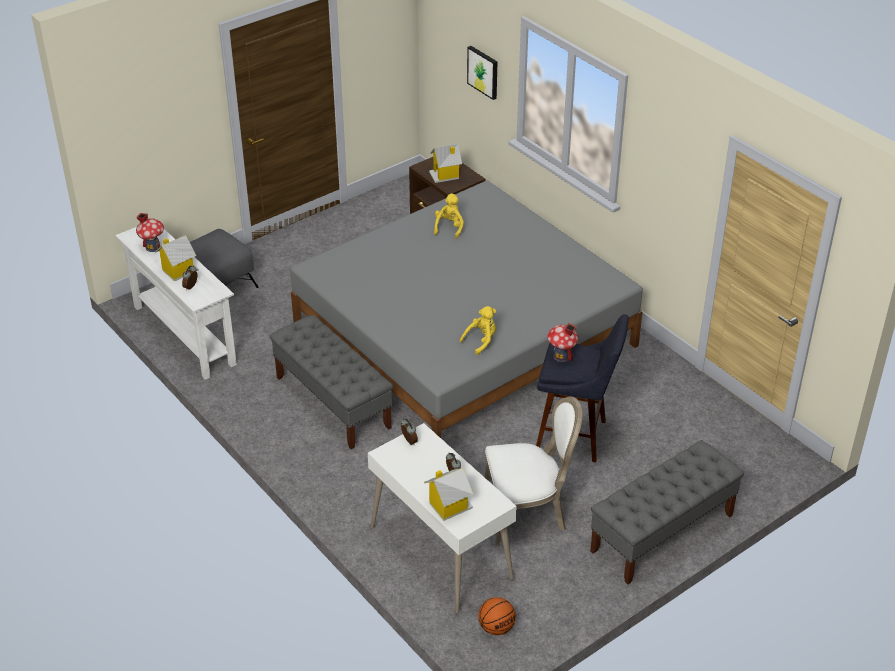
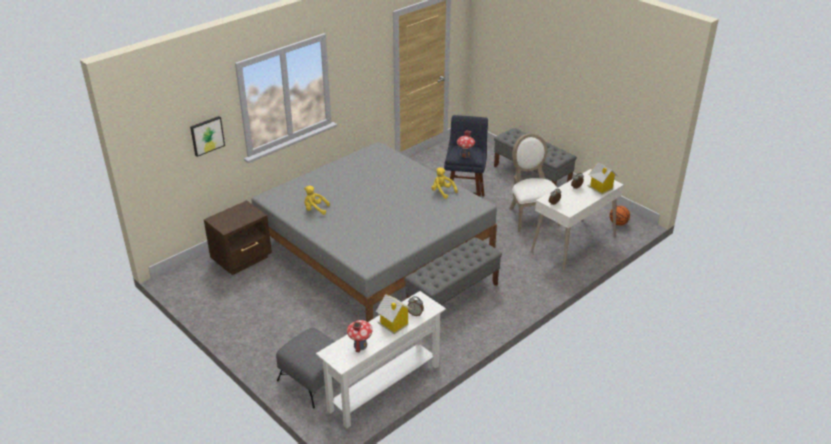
camera: 95 degrees left, 5 degrees down
(445, 175) = (239, 217): toy house -> none

